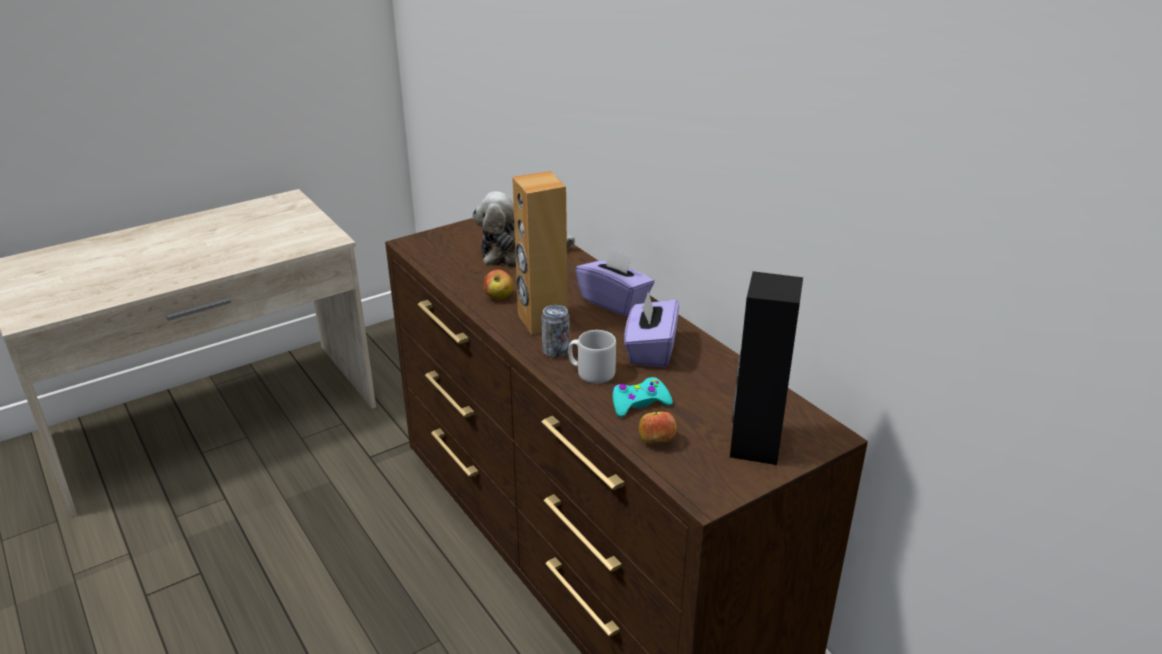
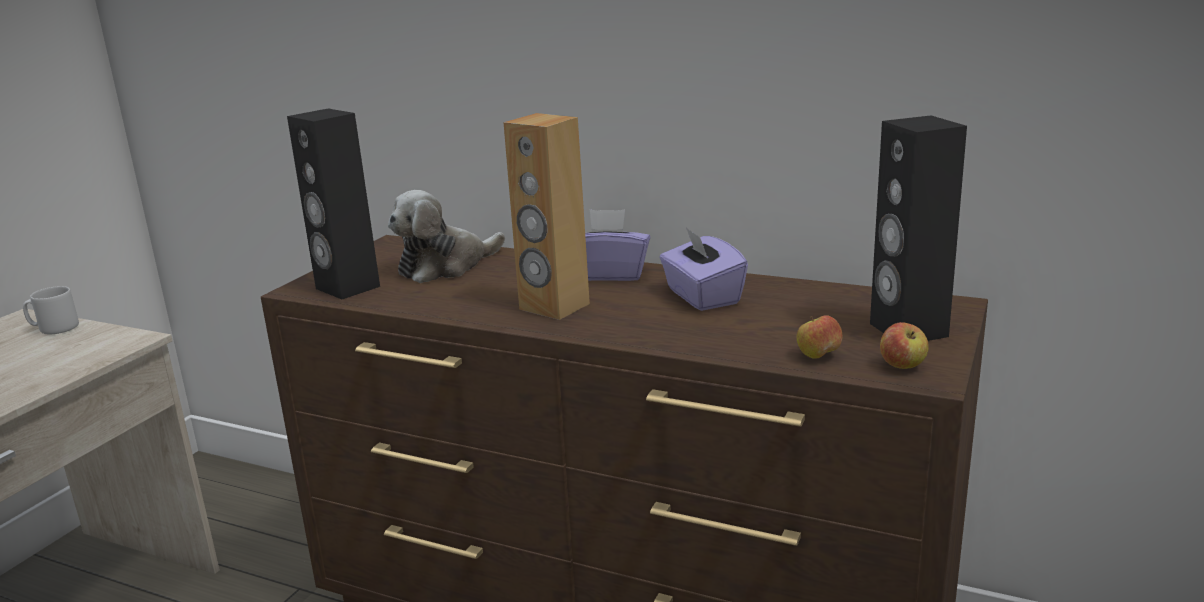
camera: 30 degrees left, 10 degrees down
(439, 252) = (347, 288): none -> black speaker
(499, 297) = (476, 302): apple -> apple (902, 366)
(556, 351) = (607, 324): can -> none
(591, 372) = (670, 328): grey mug -> grey mug (54, 328)
(639, 403) = (755, 335): turquoise game controller -> none

